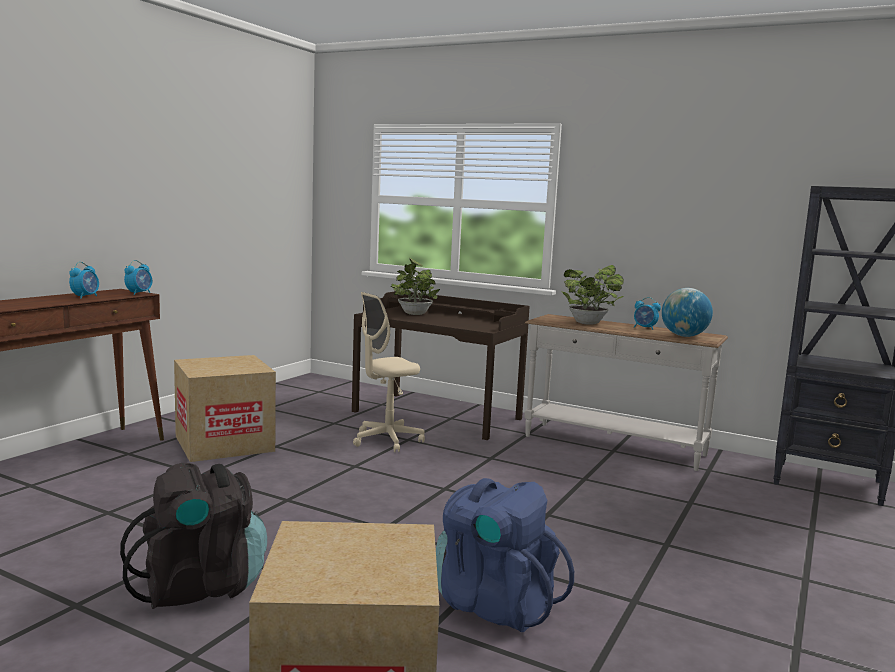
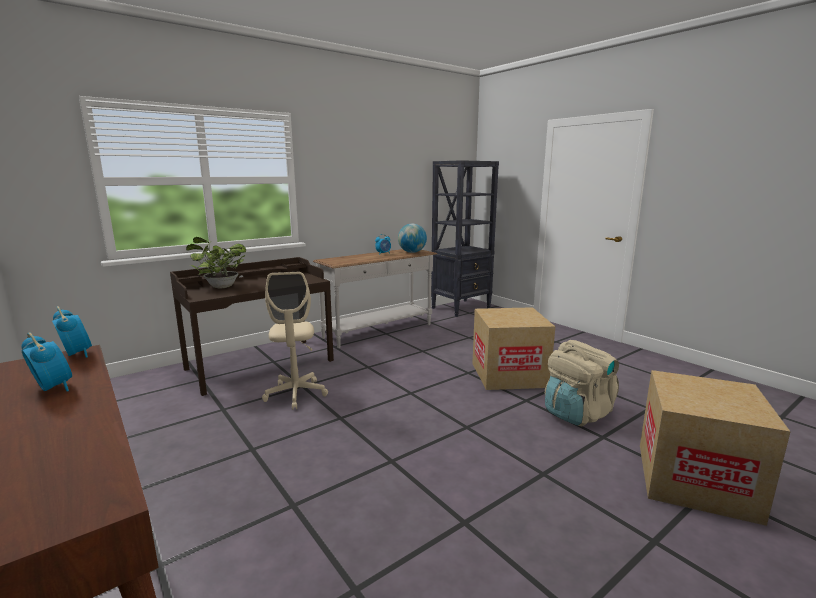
camera: 65 degrees left, 5 degrees up
(200, 586) = (545, 527): black backpack -> none
(224, 443) = (209, 480): cardboard box -> cardboard box (508, 375)
(494, 604) = (576, 413): blue backpack -> beige backpack
(589, 323) = (359, 258): potted plant -> none

